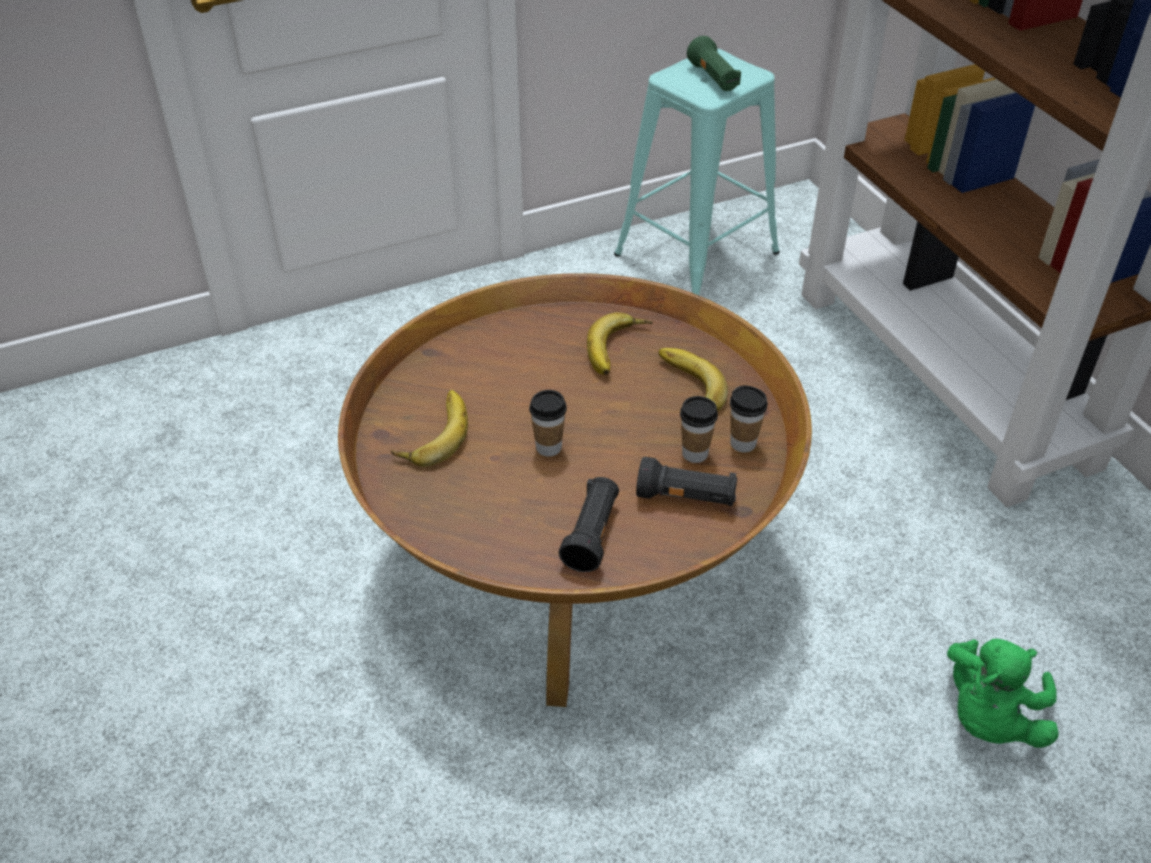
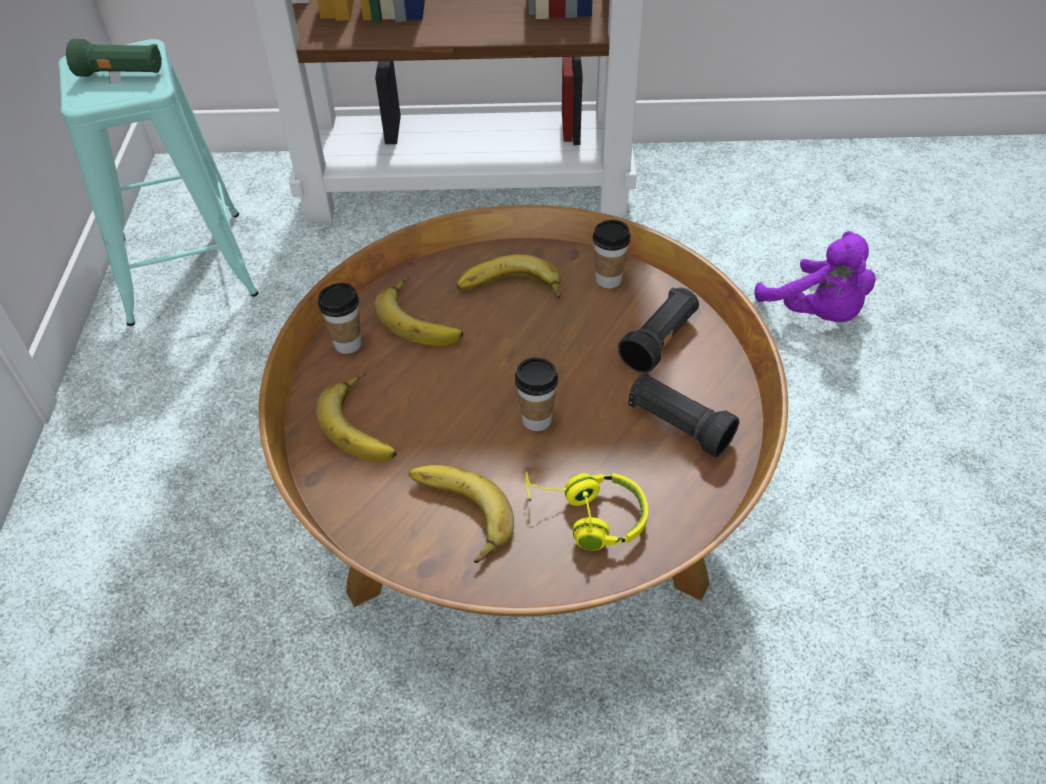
camera: 65 degrees left, 5 degrees up
(467, 504) = (587, 516): none -> yellow headphones
(493, 358) = (366, 423): none -> banana
(695, 453) = (604, 315): cup -> cup (348, 344)
(989, 718) = (816, 313): green plush toy -> purple plush toy

